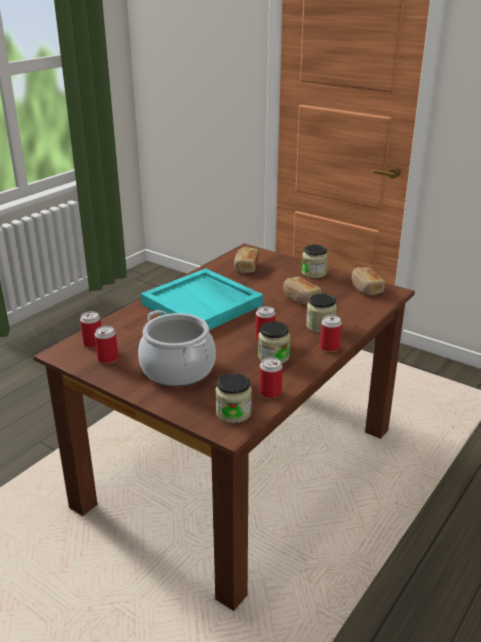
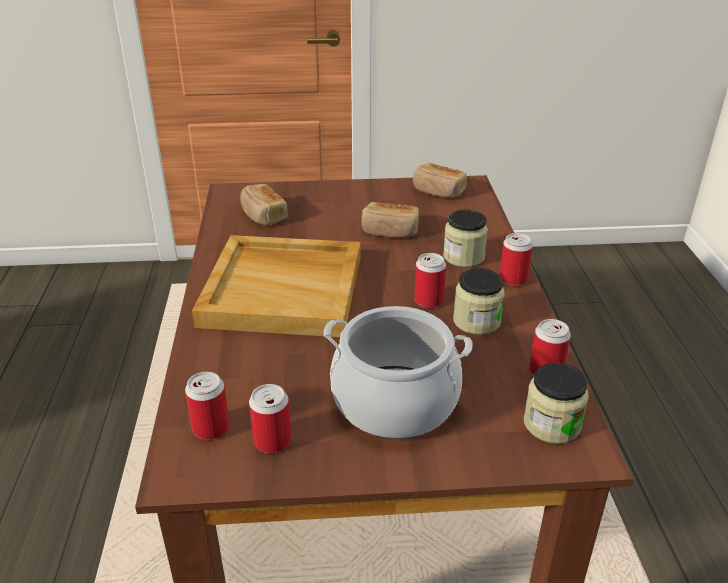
camera: 40 degrees left, 5 degrees up
(203, 304) = (285, 289): turquoise tray -> beige tray
(314, 273) = (355, 193): jar -> none

